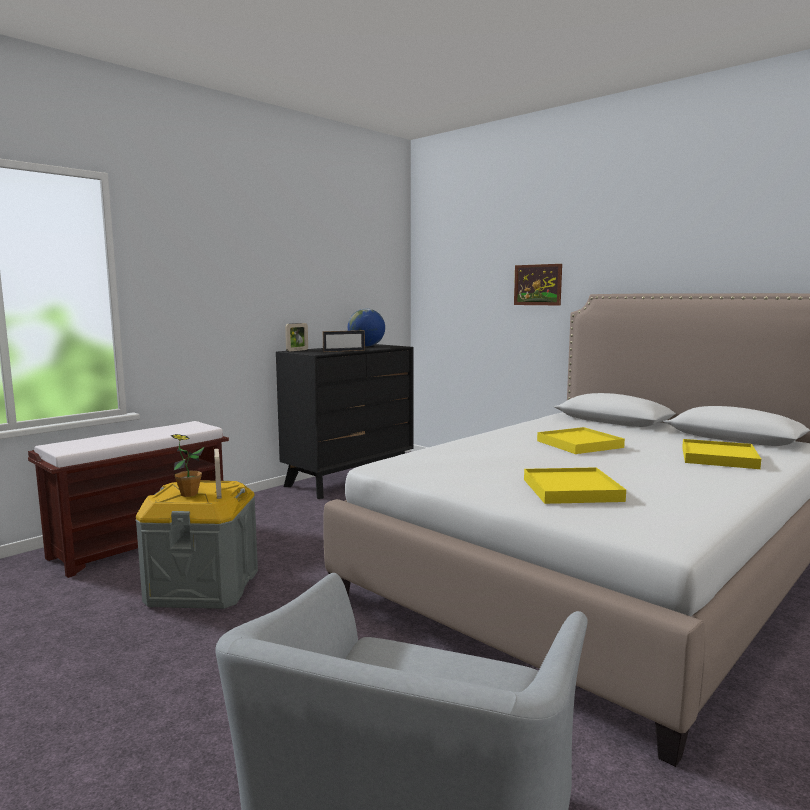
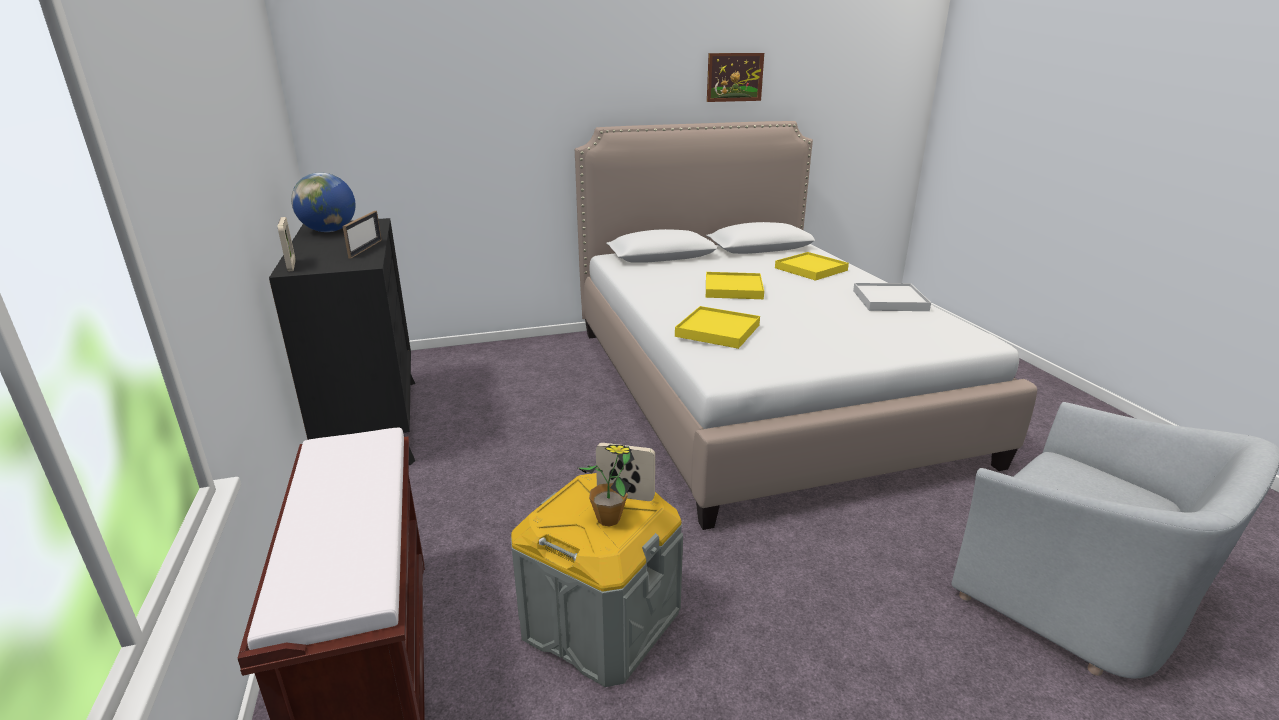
camera: 60 degrees left, 15 degrees up
(537, 285) = (517, 116): picture -> picture (734, 77)
(571, 490) = (864, 330): yellow tray -> yellow tray (718, 331)
(699, 492) = (890, 300): none -> white tray

